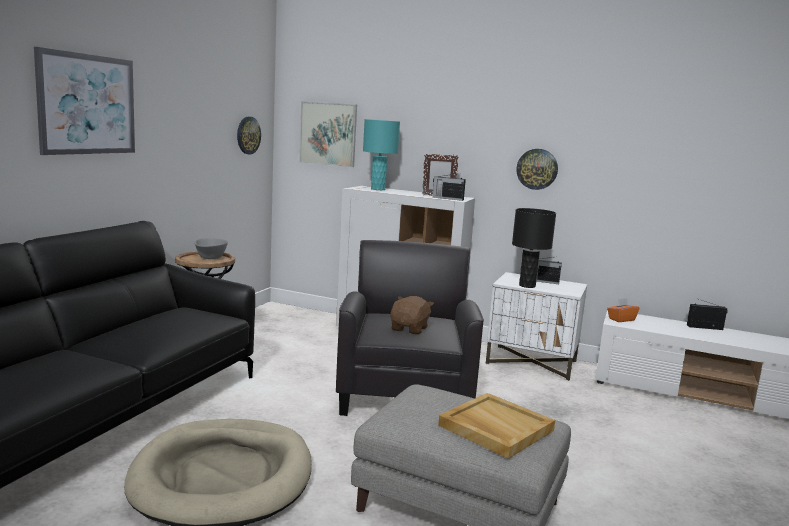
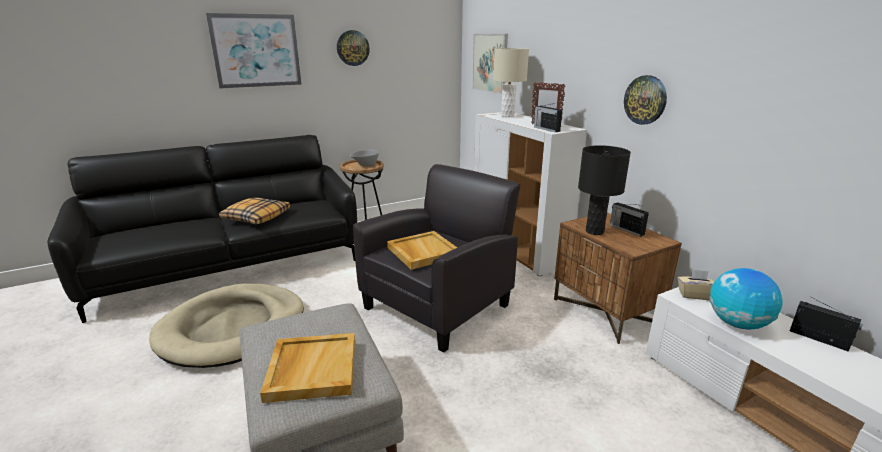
camera: 40 degrees right, 10 degrees up
(142, 336) = (256, 217): none -> pillow
(248, 135) = (427, 66): wall clock -> wall clock (352, 48)
(378, 189) = (507, 116): turquoise table lamp -> beige table lamp
(410, 329) = (422, 252): brown plush toy -> beige tray
(532, 363) = (605, 312): white nightstand -> brown nightstand
(621, 319) = (695, 295): orange tissue box -> beige tissue box
(664, 329) = (737, 324): none -> globe

